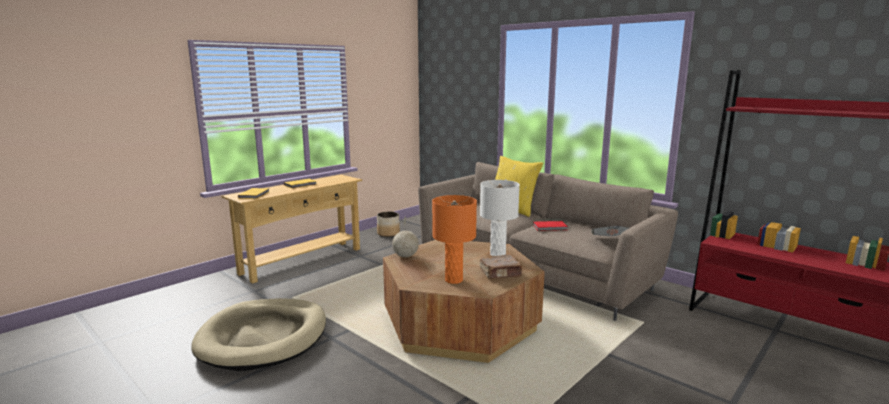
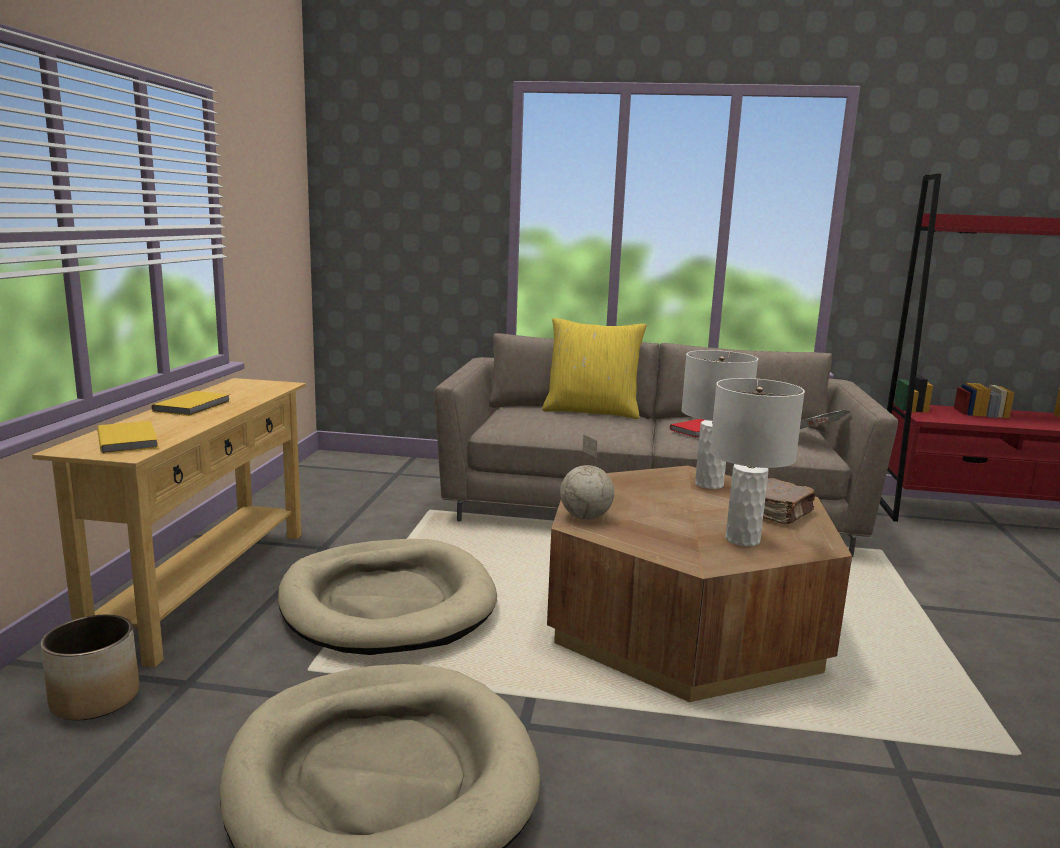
camera: 35 degrees left, 0 degrees up
(351, 282) = (387, 603): none -> beige dog bed
(388, 233) = (314, 495): planter -> planter (96, 698)
(453, 280) = (742, 540): orange table lamp -> white table lamp

